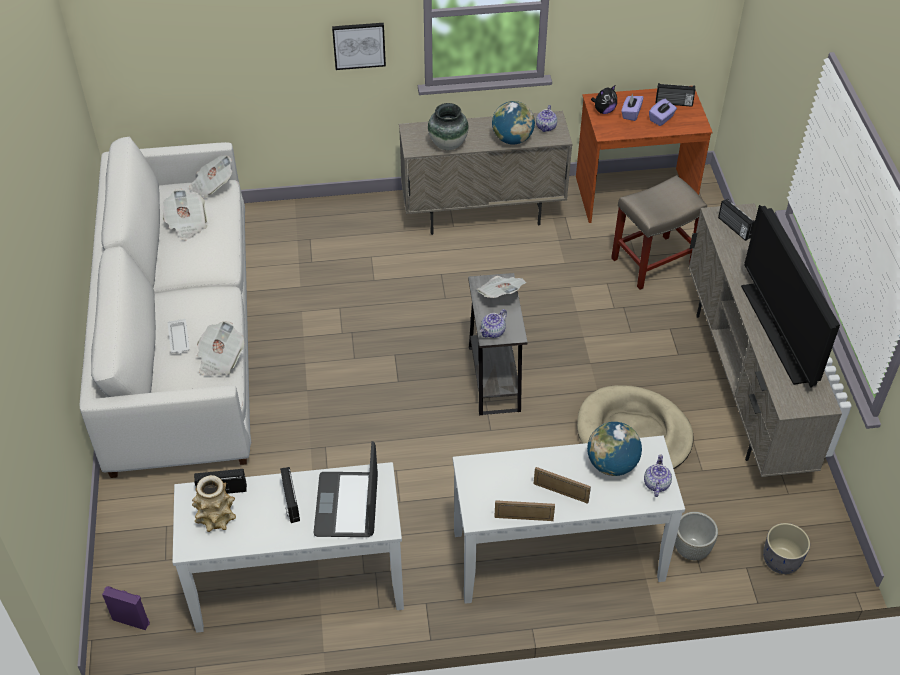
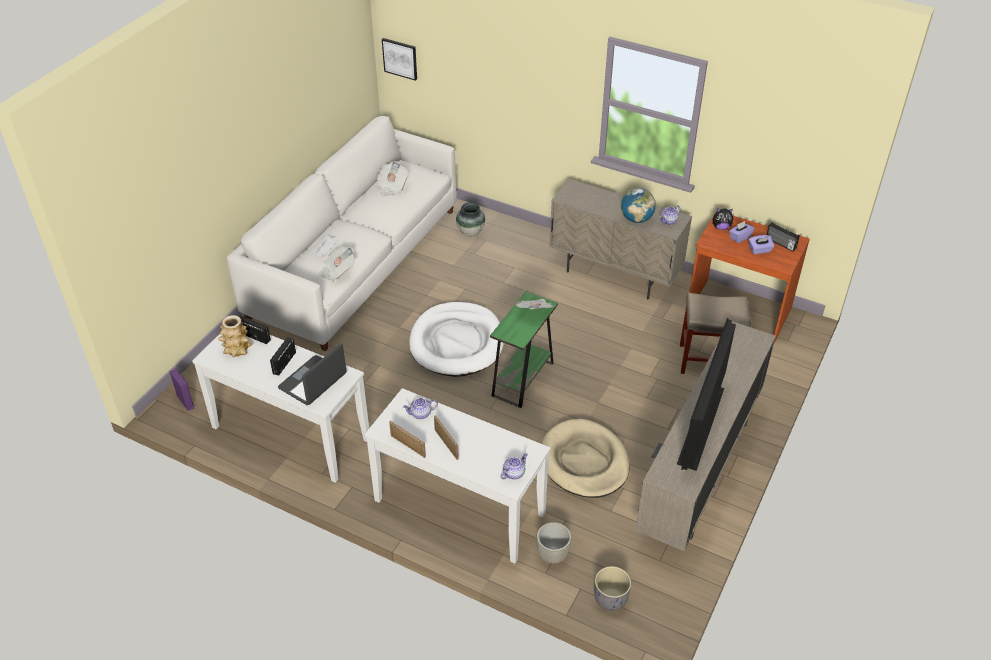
camera: 35 degrees right, 5 degrees down
(212, 185) = (430, 172): newspaper -> none
(359, 45) = (555, 108): picture -> picture (400, 58)
(387, 374) = (457, 343): none -> white dog bed
(447, 144) = (588, 204): vase -> vase (470, 232)
(493, 332) = (507, 331): teapot -> teapot (420, 414)
(494, 379) = (522, 379): grey side table -> green side table
(612, 464) = (496, 446): globe -> none
(733, 228) = (741, 344): radio -> none

